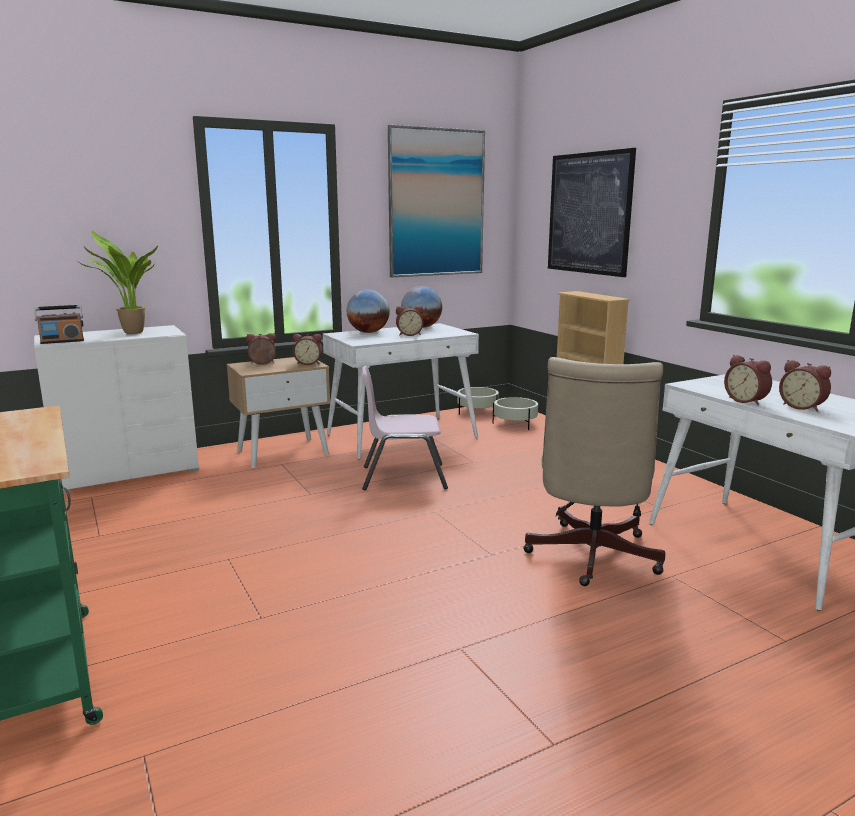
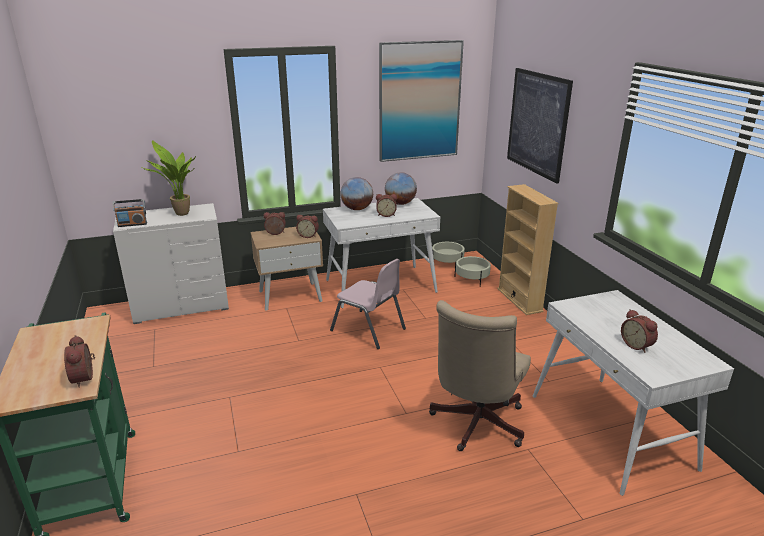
camera: 10 degrees right, 10 degrees up
(403, 477) = (368, 330): pink chair -> pink chair turned 150 degrees counterclockwise
(746, 401) = (598, 332): alarm clock -> alarm clock (85, 378)

